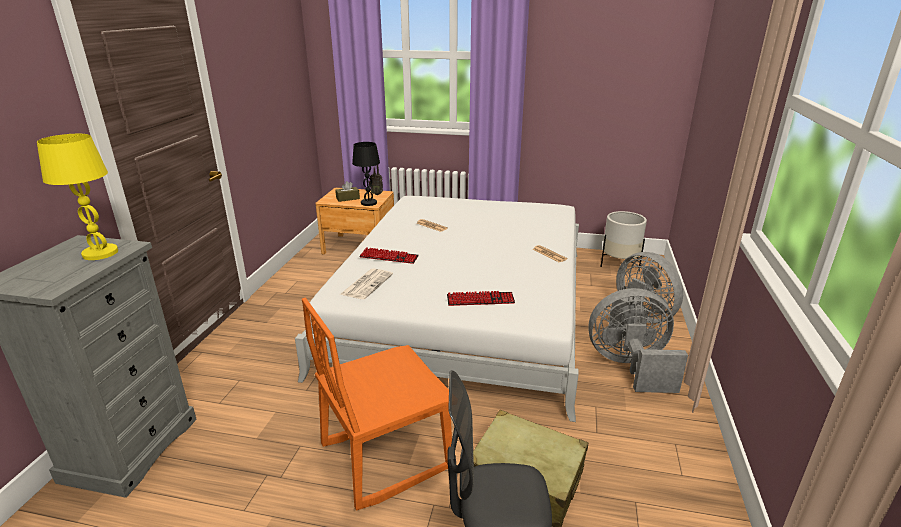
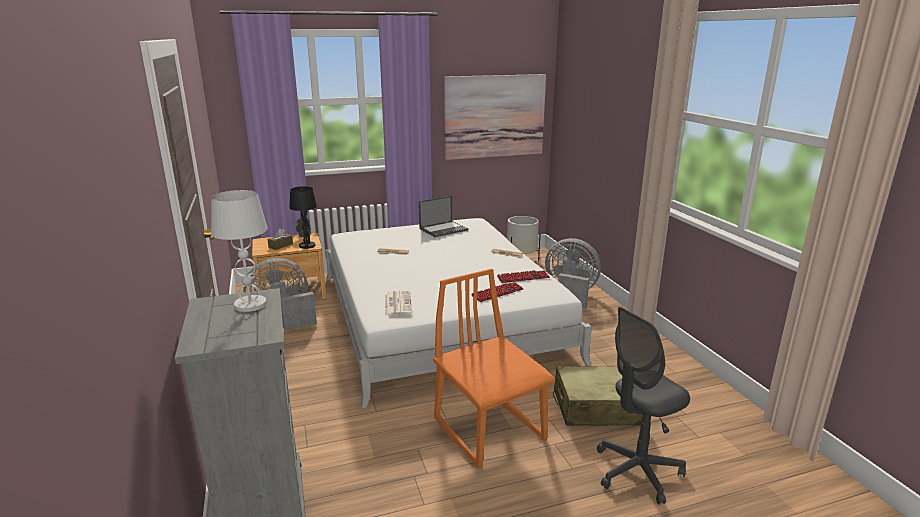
camera: 30 degrees left, 5 degrees down
(101, 253) = (251, 304): yellow table lamp -> white table lamp
(385, 456) = (490, 430): orange chair -> orange chair turned 120 degrees clockwise
(389, 257) = (389, 281): keyboard -> keyboard (523, 277)
(511, 211) = (444, 229): none -> laptop
(612, 84) = (494, 116): none -> picture
(630, 367) = (591, 323): grey fan -> grey fan (283, 318)

